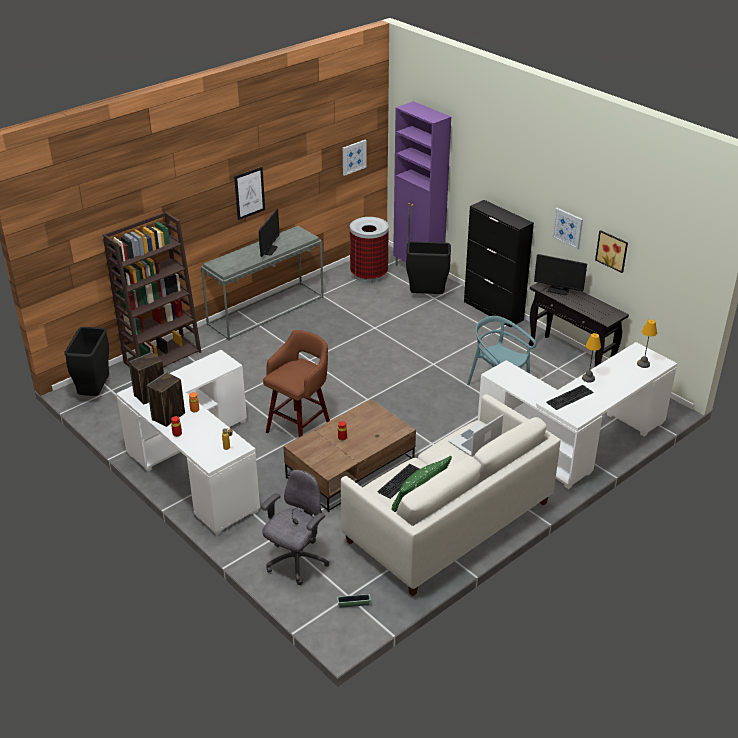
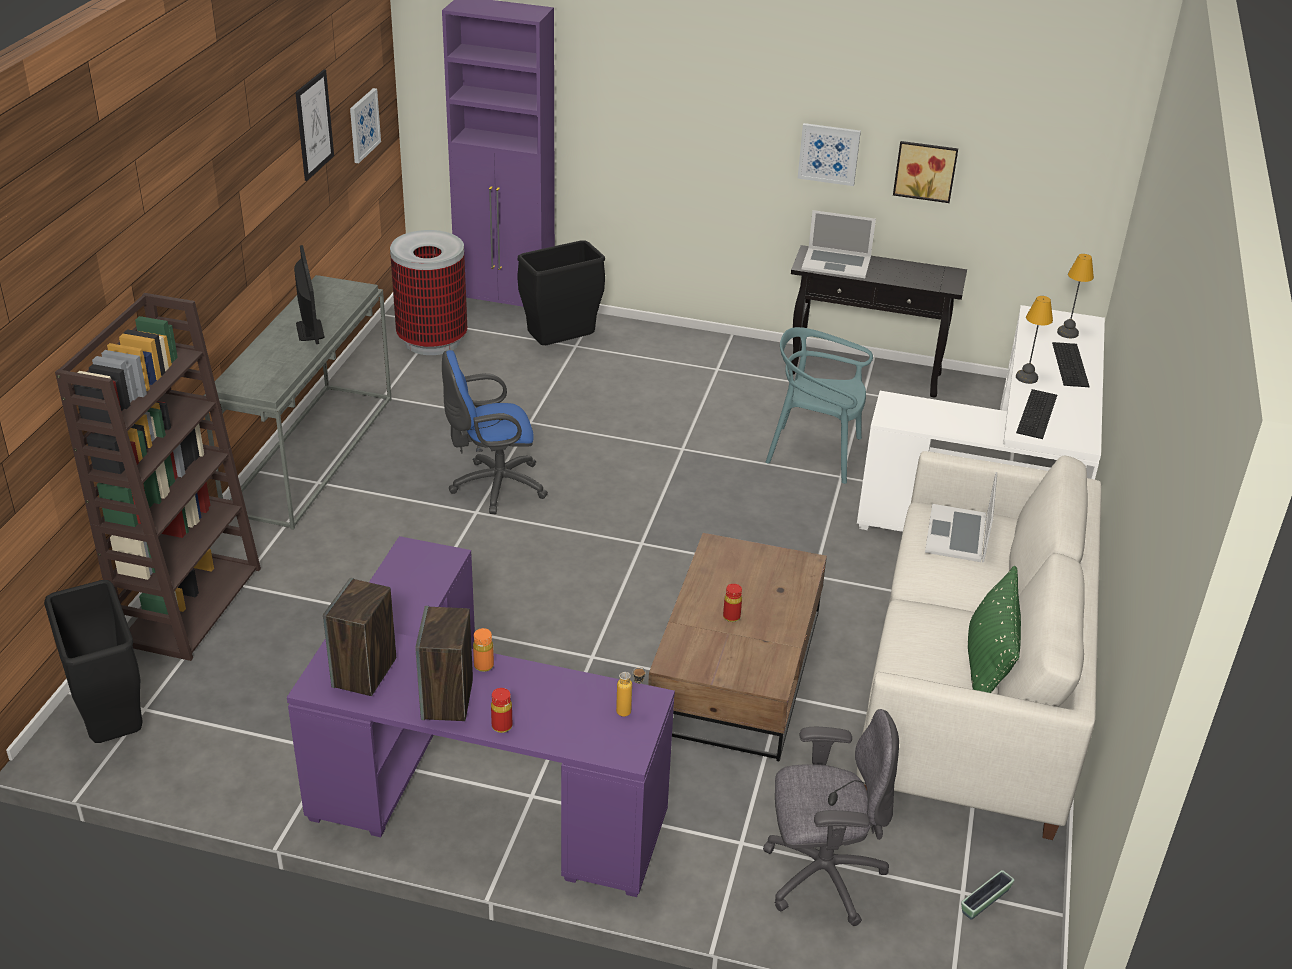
camera: 35 degrees left, 0 degrees up
(196, 466) = (466, 785): white desk -> purple desk
(249, 193) = (248, 225): picture -> picture (314, 125)
(296, 562) = (821, 875): grey office chair -> grey office chair turned 90 degrees clockwise
(300, 428) = (581, 635): brown stool -> none
(328, 351) = (493, 486): none -> blue office chair
(400, 481) = (931, 648): keyboard -> keyboard (1072, 365)
(493, 311) = (684, 338): black cabinet -> none
(558, 290) = (836, 263): monitor -> laptop

